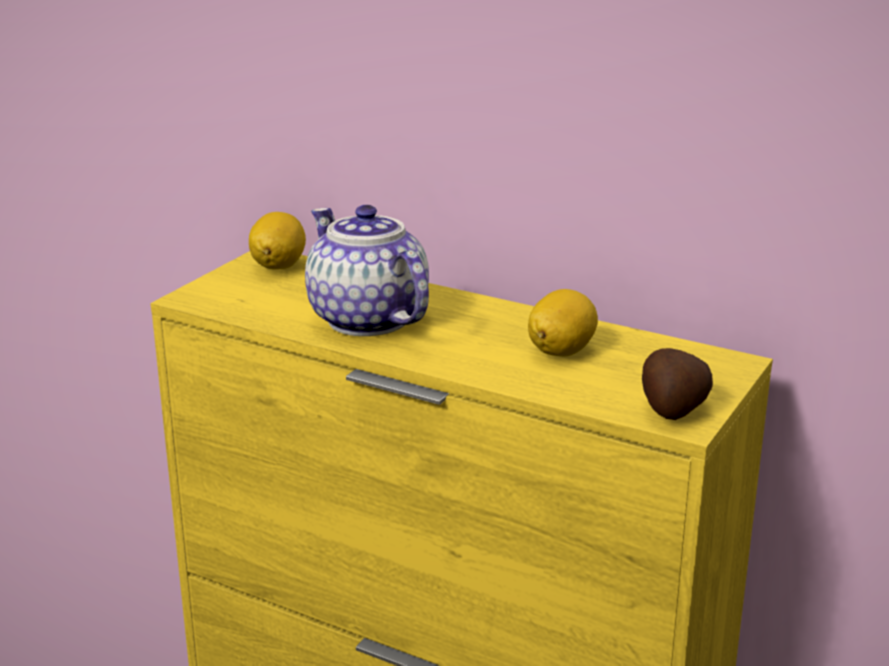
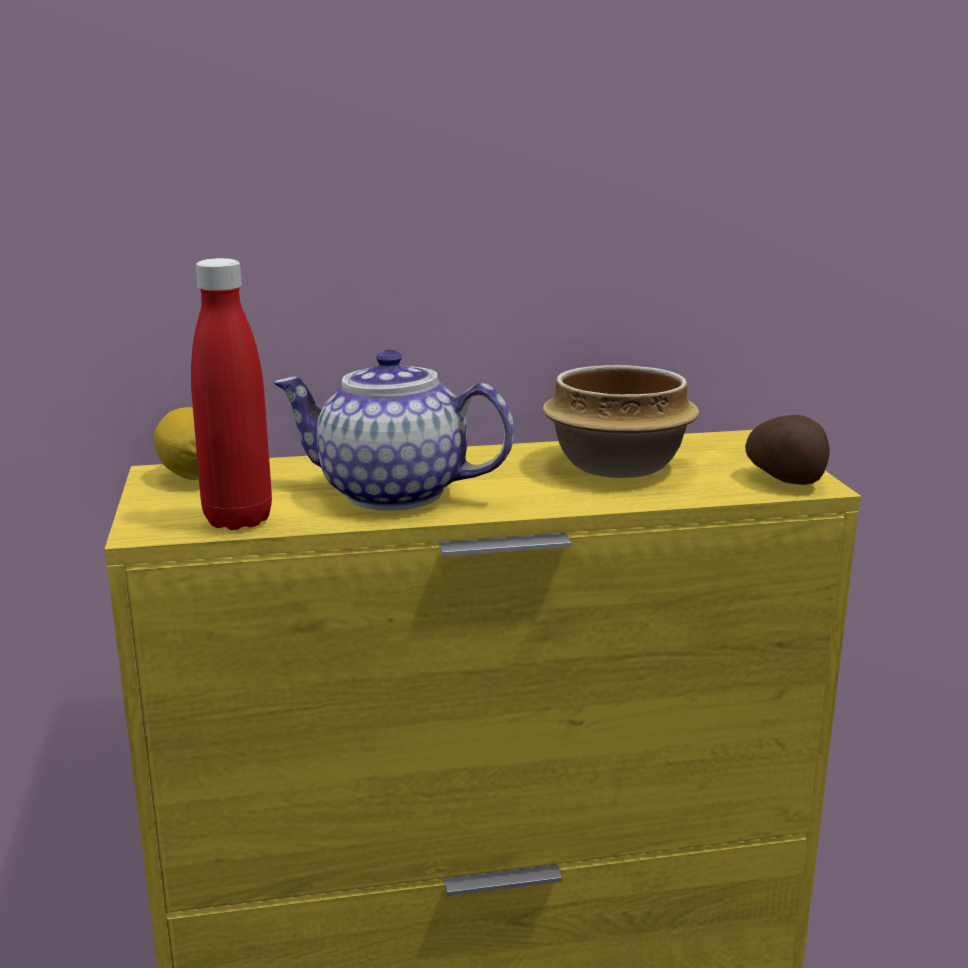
camera: 40 degrees left, 5 degrees down
(245, 307) = (238, 520): none -> red bottle
(561, 351) = (615, 466): lemon -> bowl

